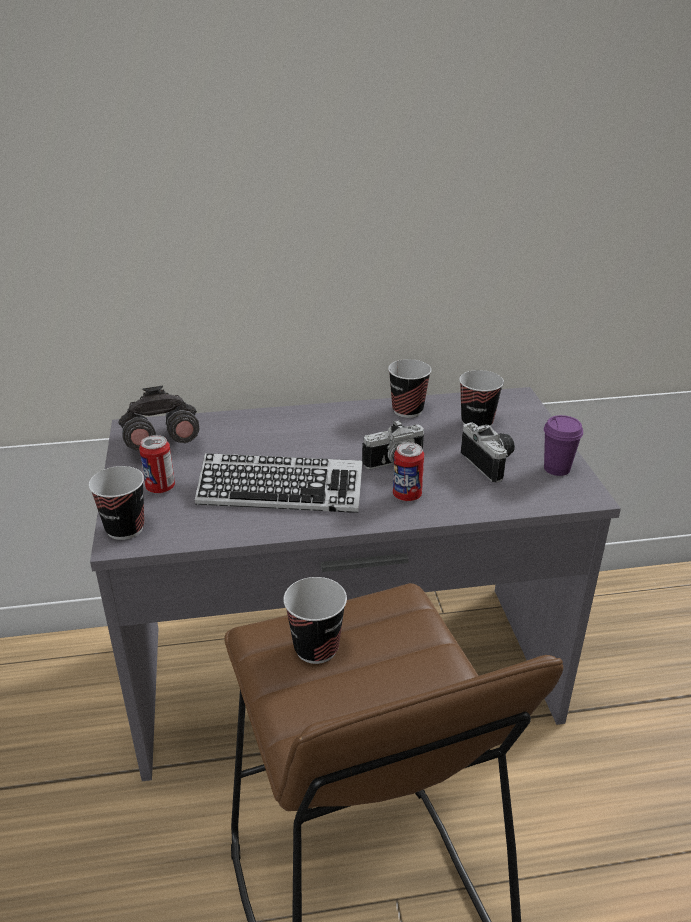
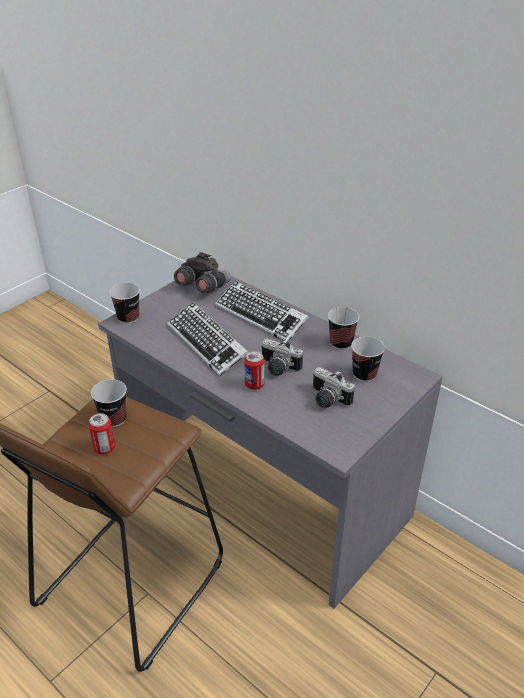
camera: 50 degrees right, 5 degrees up
(160, 487) = (168, 308): can -> can (104, 448)
(285, 432) = (261, 316): none -> keyboard
(492, 462) = (327, 400): camera -> camera turned 105 degrees clockwise
(556, 468) = (354, 428): purple cup -> none

